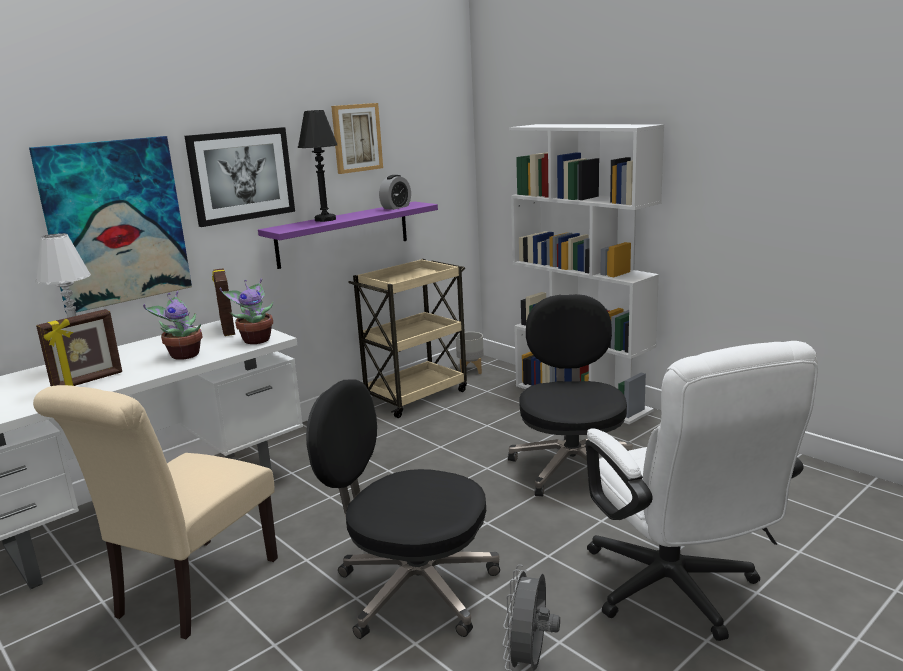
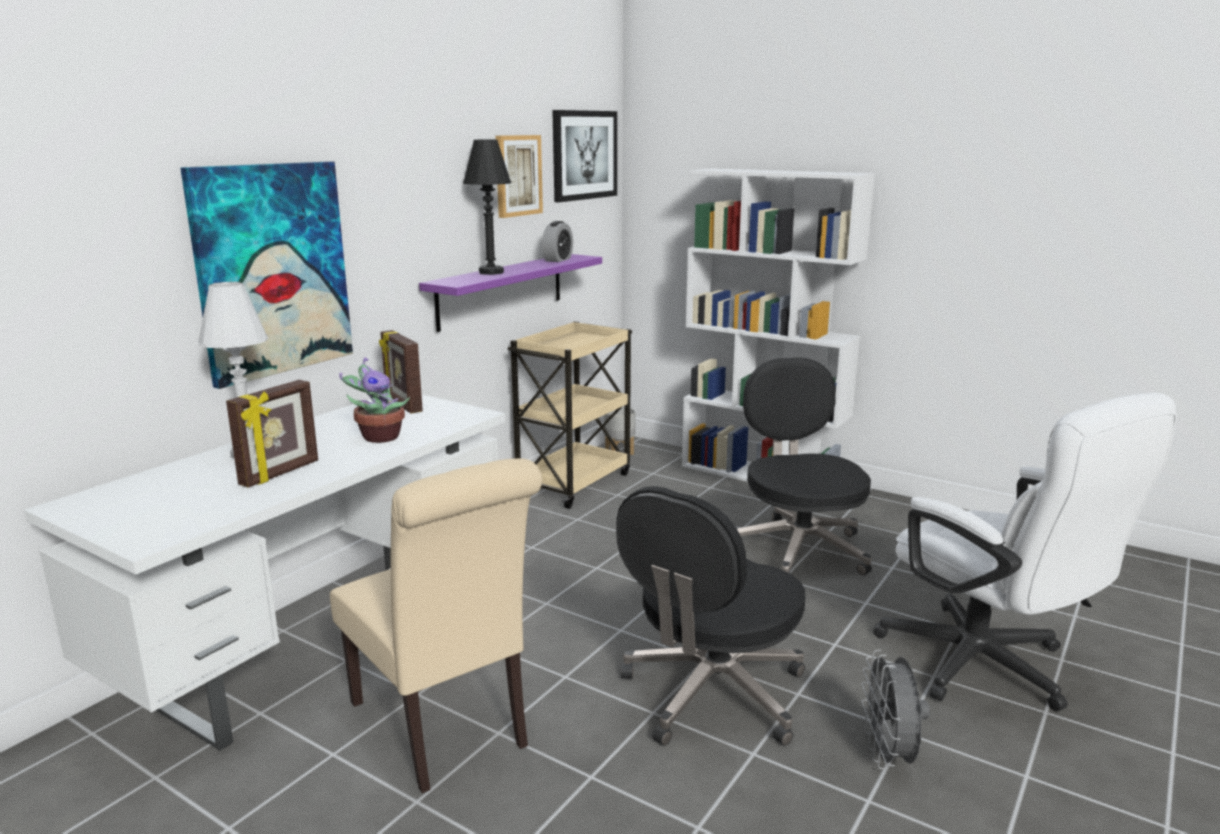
camera: 15 degrees left, 0 degrees up
(190, 592) = (444, 729): beige chair -> beige chair turned 45 degrees counterclockwise
(241, 175) = (405, 215): picture -> picture (584, 155)
(256, 340) = (456, 416): potted plant -> none
(413, 589) = (712, 695): black office chair -> black office chair turned 60 degrees counterclockwise

